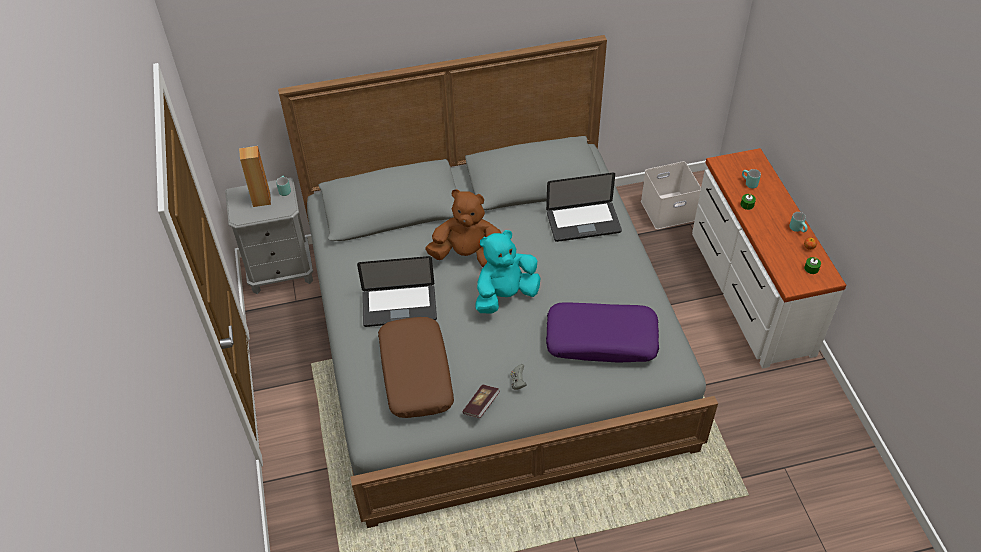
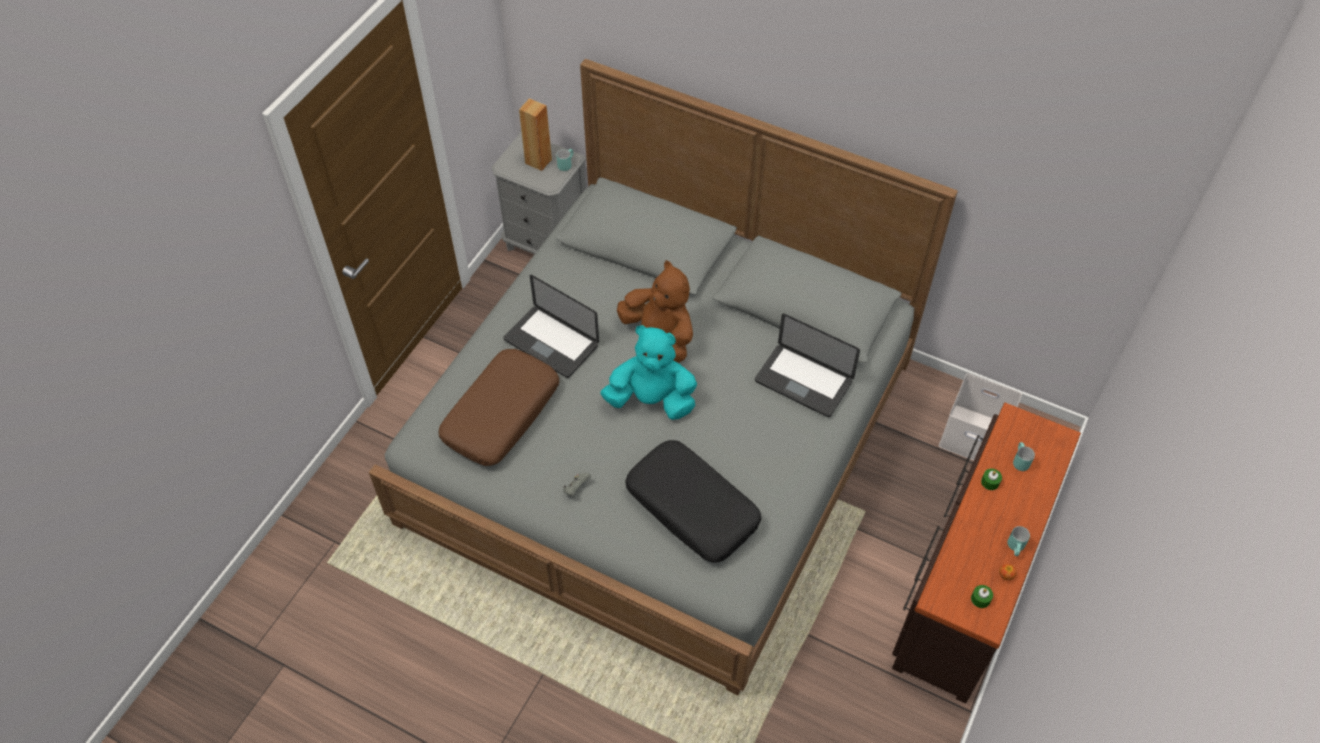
camera: 40 degrees right, 5 degrees up
(481, 405) = (523, 485): book -> none
(601, 339) = (693, 507): purple pillow -> black pillow
(749, 291) = (967, 582): white dresser -> brown dresser

